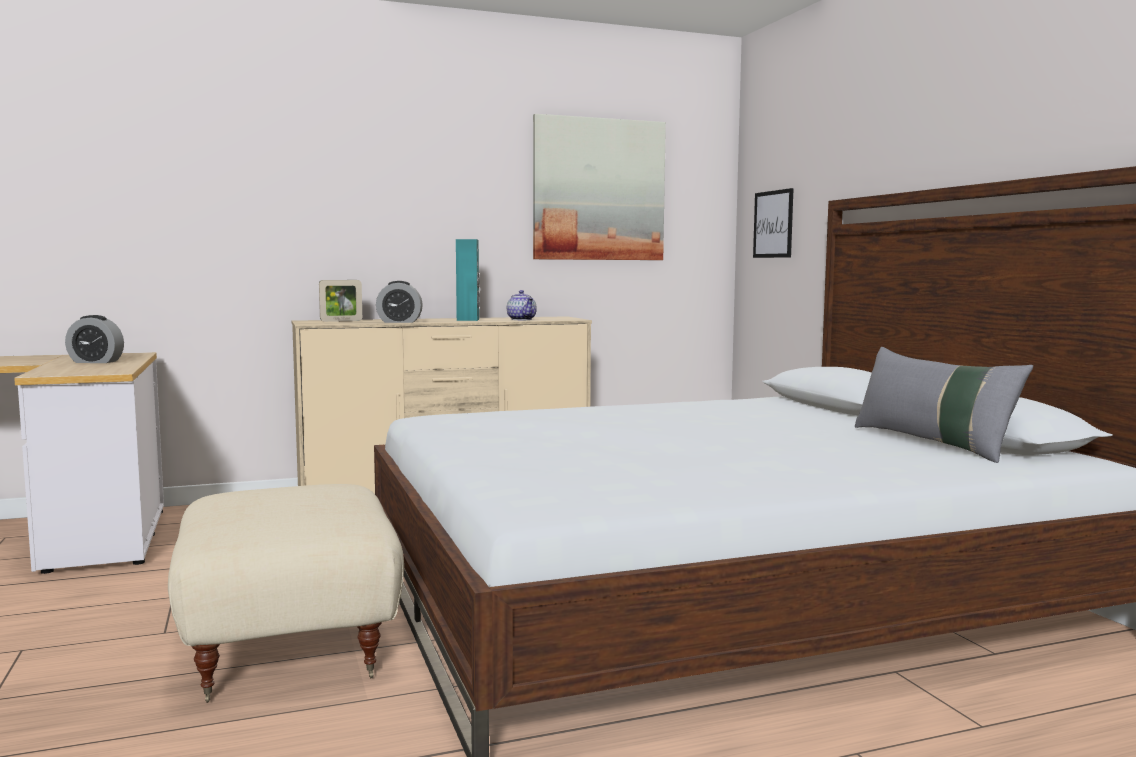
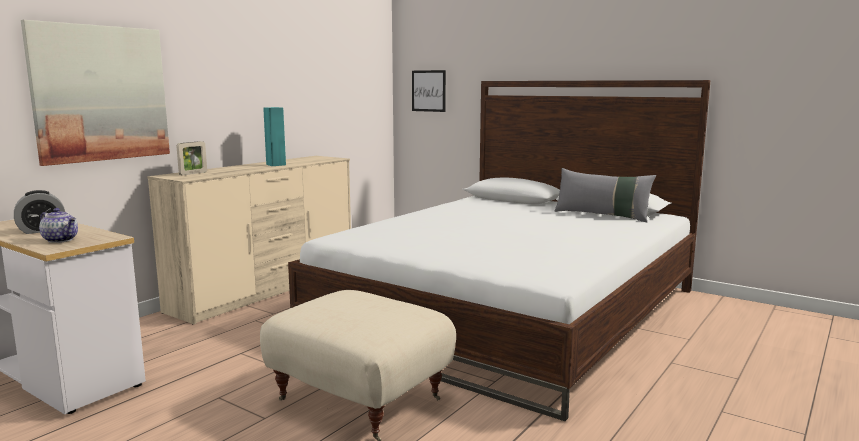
camera: 35 degrees left, 5 degrees up
(399, 322) = (242, 171): alarm clock -> none
(522, 319) = (309, 161): teapot -> teapot (61, 240)
(598, 190) = (326, 68): picture -> picture (100, 93)

